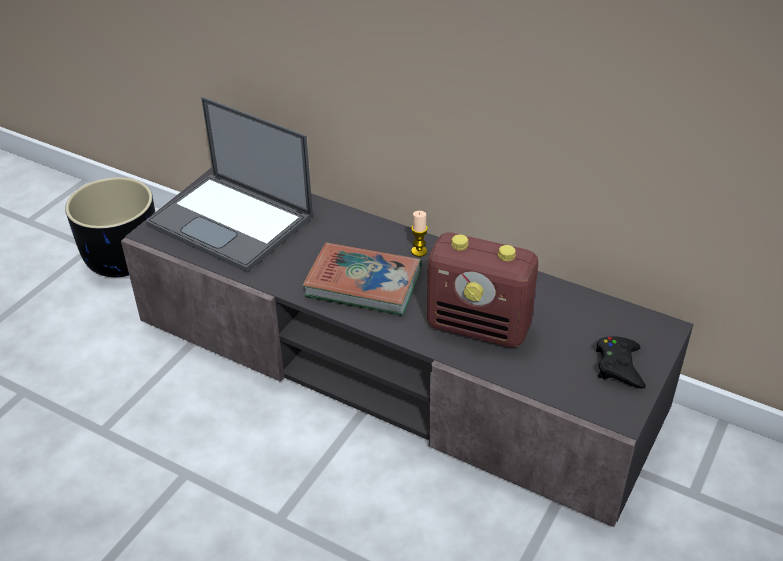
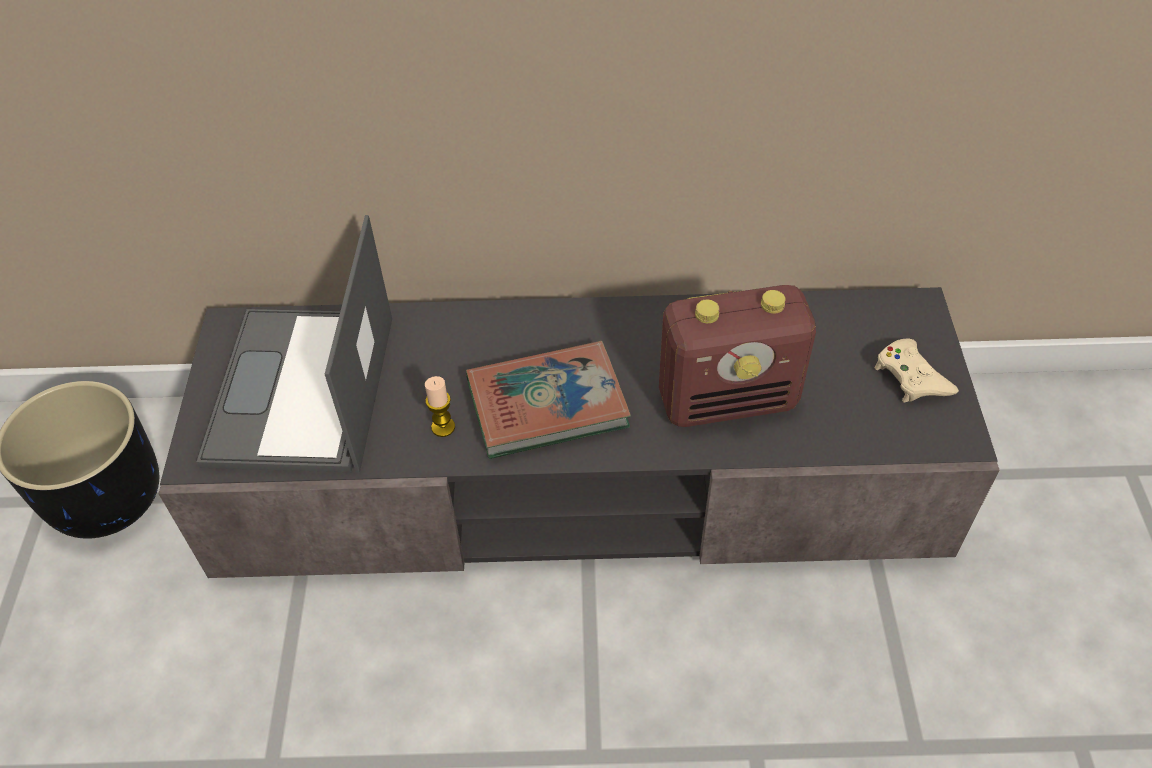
camera: 30 degrees left, 10 degrees up
(232, 222) = (302, 392): laptop -> laptop turned 90 degrees clockwise
(419, 251) = (579, 328): candle -> candle (443, 427)
(619, 366) = (911, 377): black game controller -> beige game controller

